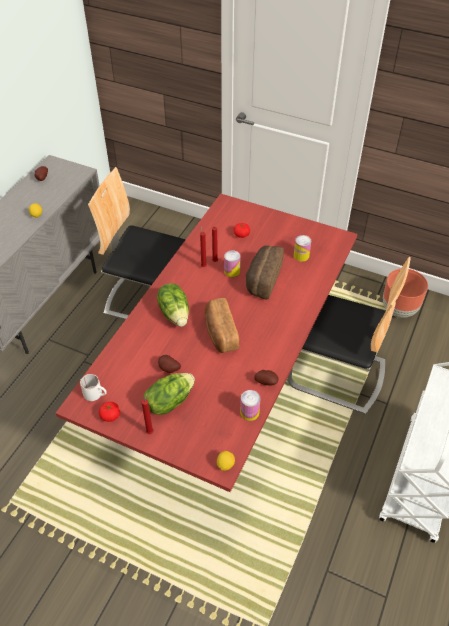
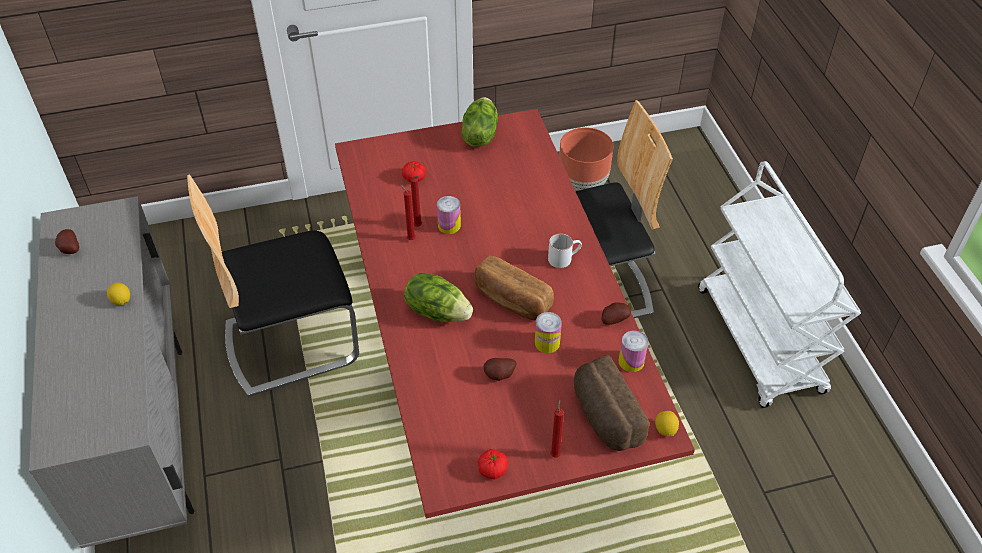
camera: 40 degrees left, 0 degrees up
(96, 394) = (450, 459): white mug -> white mug (564, 258)
(169, 401) = (538, 408): lettuce -> lettuce (479, 135)
(262, 279) = (492, 215): bread -> bread (604, 417)
(301, 256) = (505, 165): can -> can (547, 343)

